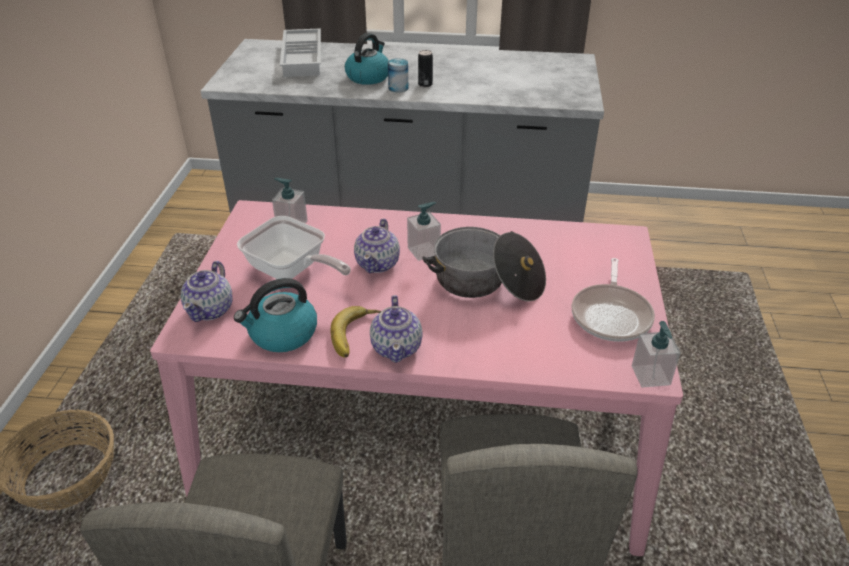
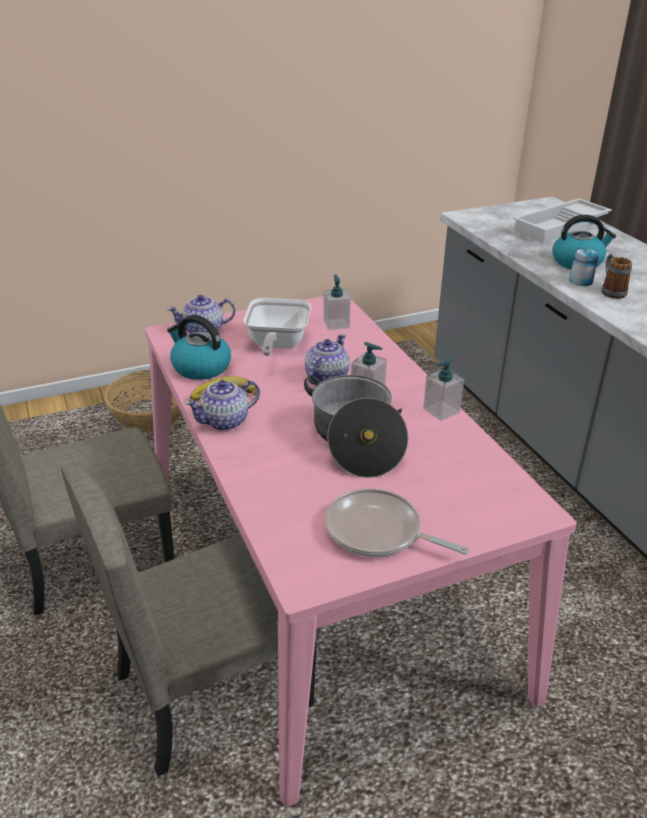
camera: 60 degrees right, 5 degrees down
(378, 263) = (326, 378): teapot -> teapot turned 135 degrees clockwise
(425, 84) = (611, 291): can -> mug
(611, 314) = (378, 532): frying pan -> frying pan turned 45 degrees clockwise
(650, 375) = (302, 582): soap dispenser -> soap dispenser (441, 410)

